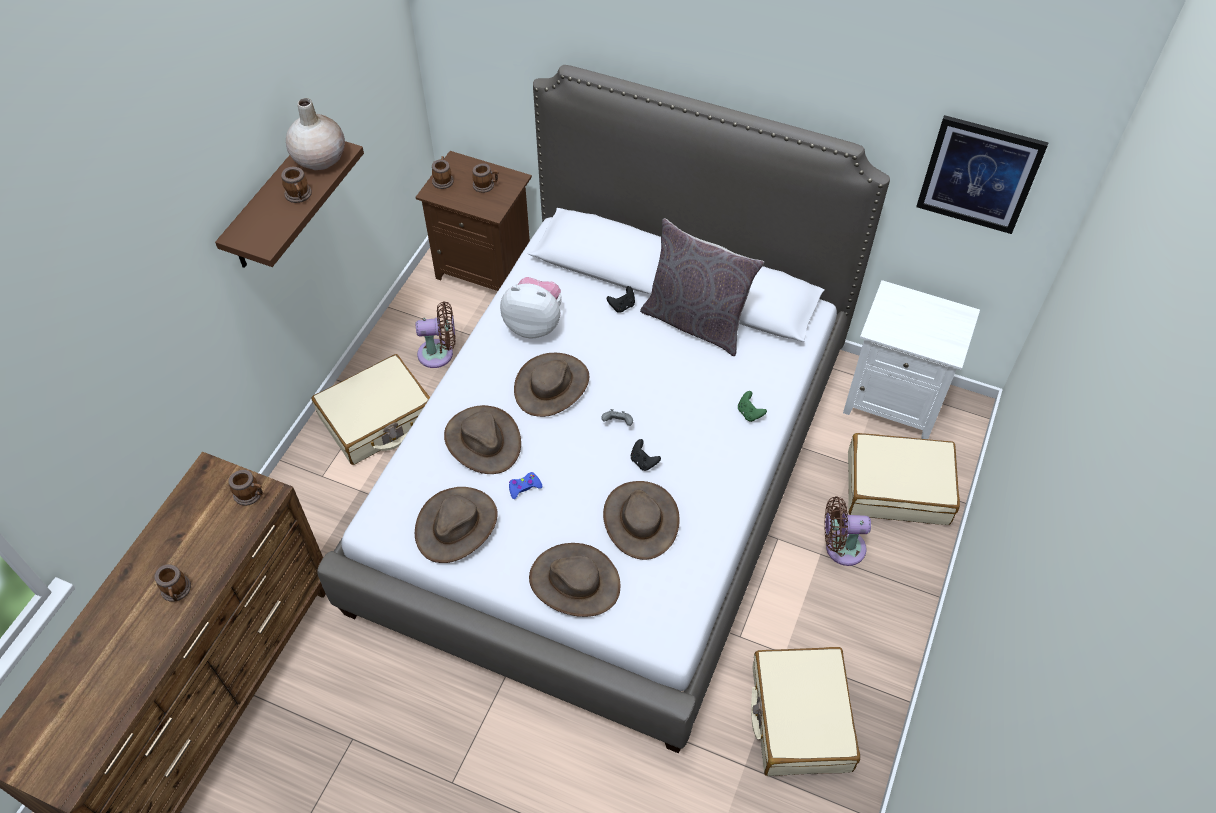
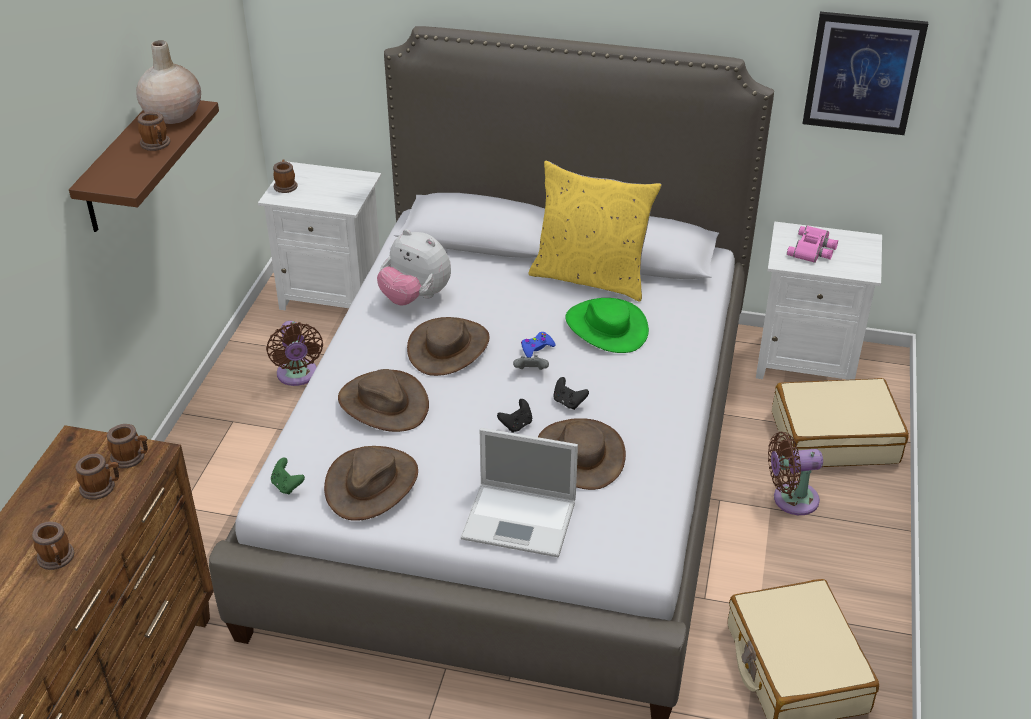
camera: 10 degrees left, 15 degrees down
(378, 419) = (238, 445): beige suitcase -> none
(439, 353) = (297, 376): brown fan -> brown fan turned 90 degrees clockwise
(485, 268) = (333, 294): brown nightstand -> white nightstand
(486, 185) = (333, 185): mug -> mug (101, 487)
(524, 487) = (441, 440): blue game controller -> blue game controller (536, 348)
(534, 324) = (415, 297): plush toy -> plush toy turned 150 degrees counterclockwise
(575, 582) = (521, 520): brown hat -> laptop
(622, 306) = (507, 272): black game controller -> black game controller (516, 425)
(696, 322) = (590, 277): grey pillow -> yellow pillow
(696, 381) = (606, 327): none -> green hat
(749, 413) = (671, 347): green game controller -> green game controller (287, 486)
(909, 319) = (813, 249): none -> pink binoculars

